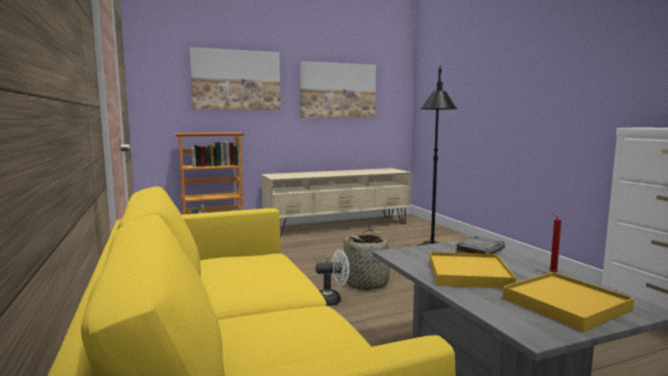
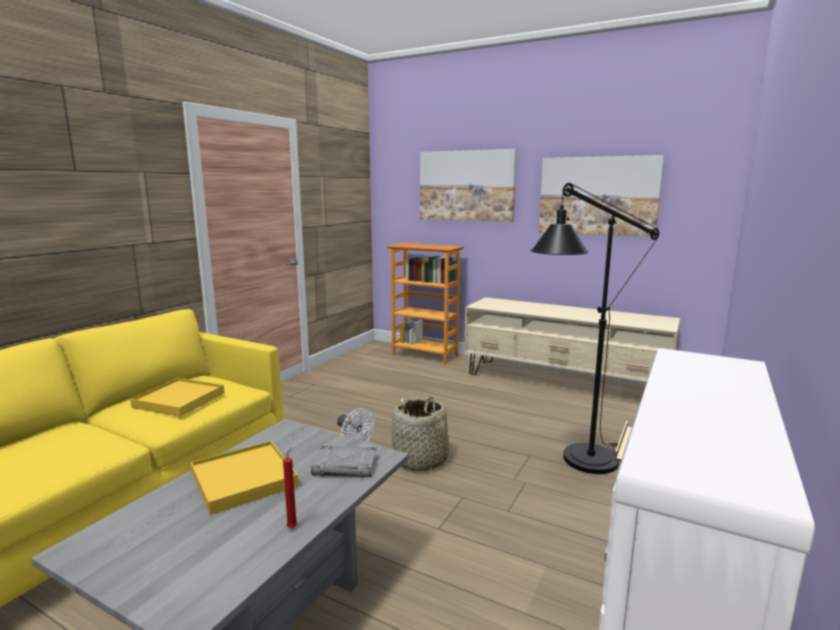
camera: 50 degrees right, 5 degrees up
(565, 304) = (174, 554): yellow tray -> yellow tray (179, 400)

